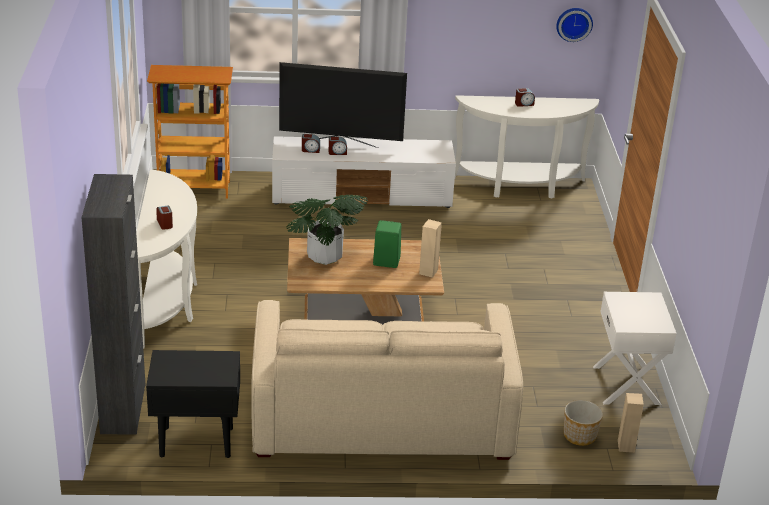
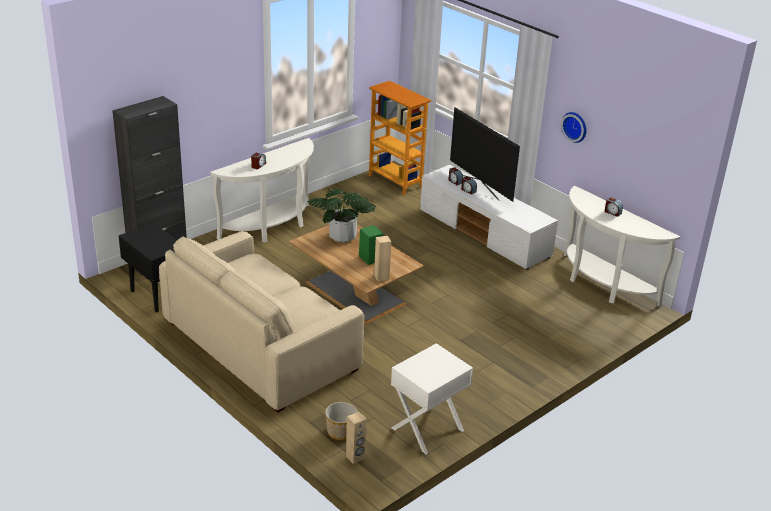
camera: 50 degrees right, 0 degrees up
(574, 23) = (668, 158): wall clock -> wall clock (575, 126)

